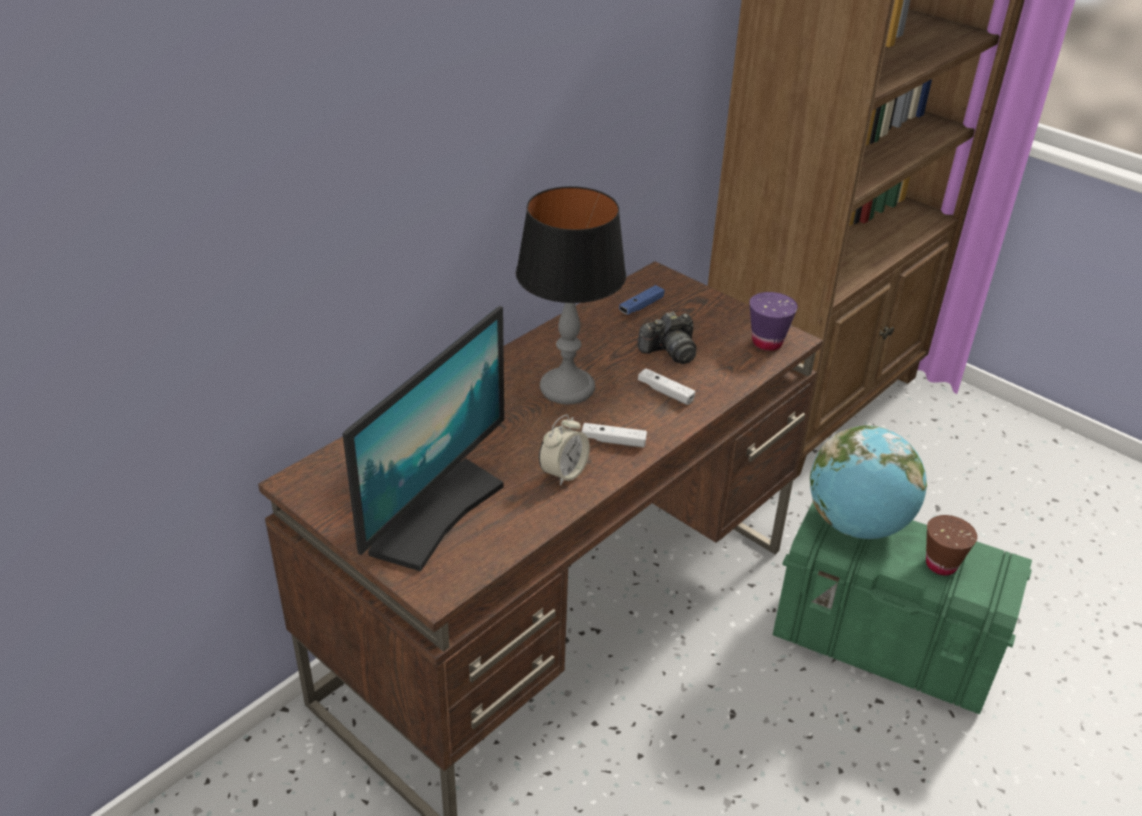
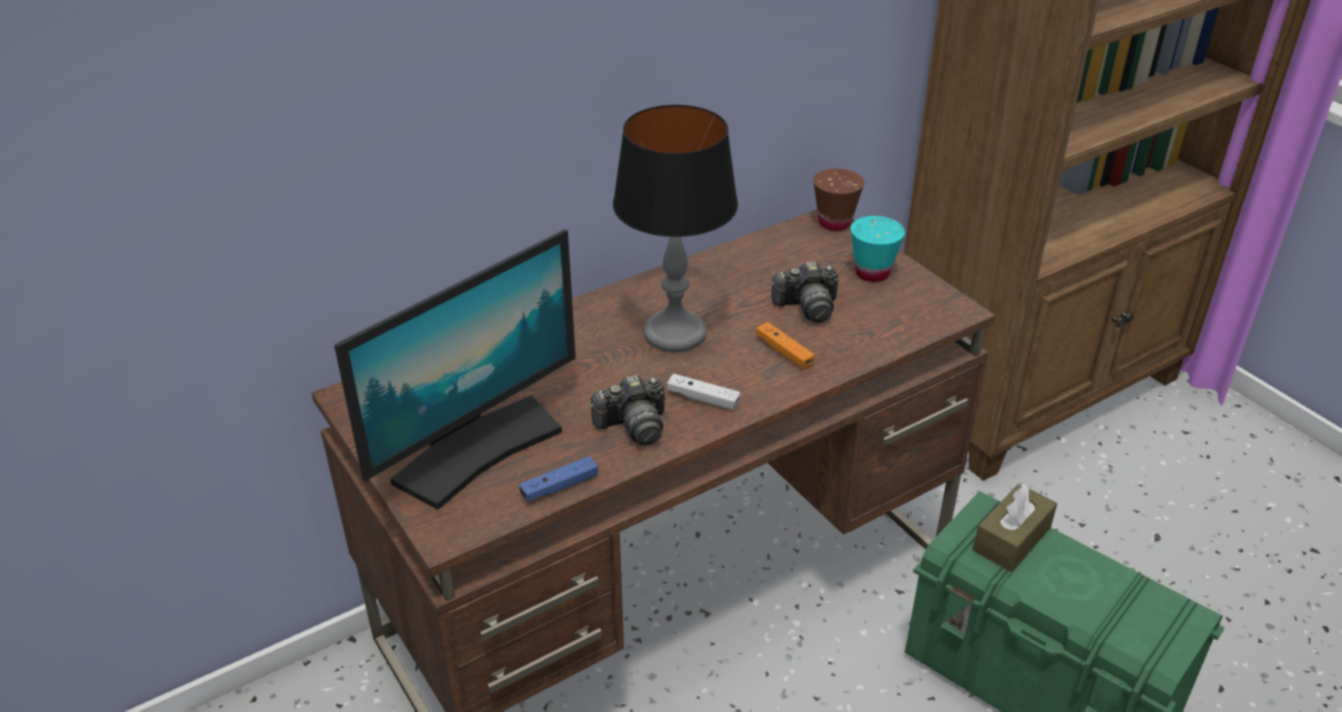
camera: 15 degrees right, 0 degrees up
(563, 473) = (633, 426): alarm clock -> camera
(641, 306) = (795, 253): blue game controller -> blue game controller (559, 487)
(665, 392) = (784, 352): white game controller -> orange game controller
(712, 316) = (872, 273): none -> turquoise cup
(767, 342) = (926, 310): purple cup -> none
(857, 524) = (1012, 539): globe -> brown tissue box
(941, 565) = (1100, 602): brown cup -> brown cup (834, 223)

